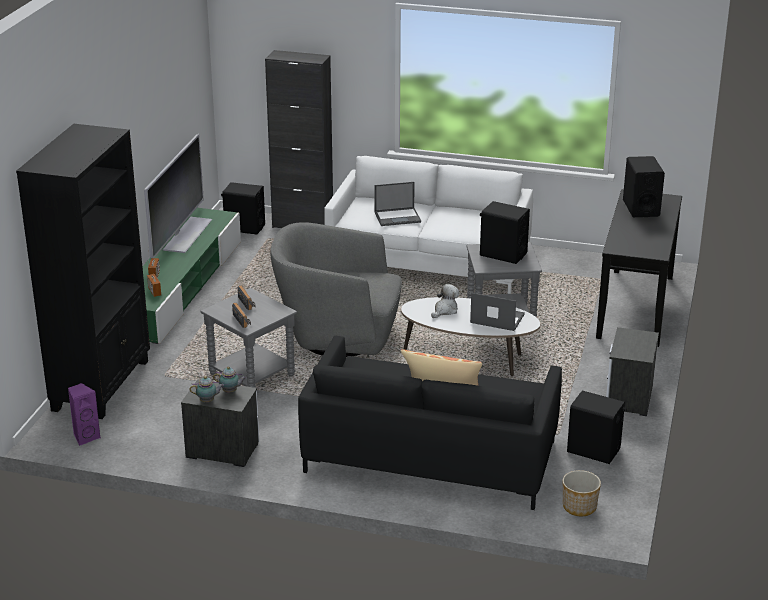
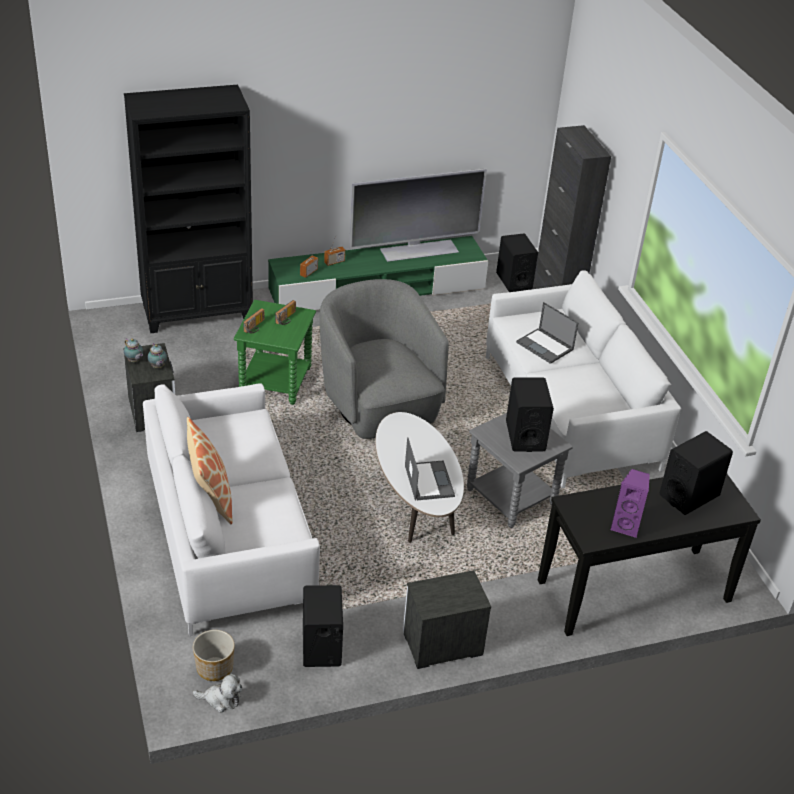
camera: 55 degrees right, 10 degrees up
(85, 437) = (120, 336): purple speaker -> purple speaker (626, 526)
(251, 375) = (275, 381): grey side table -> green side table
(430, 456) = (229, 535): black sofa -> white sofa
(445, 310) = (413, 441): plush toy -> plush toy (221, 699)

